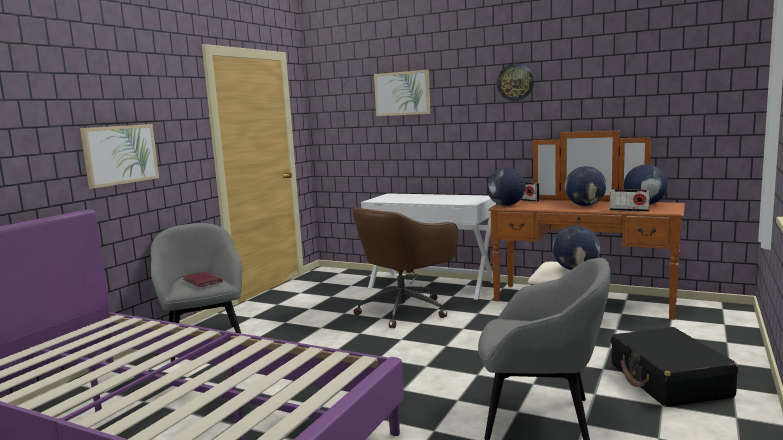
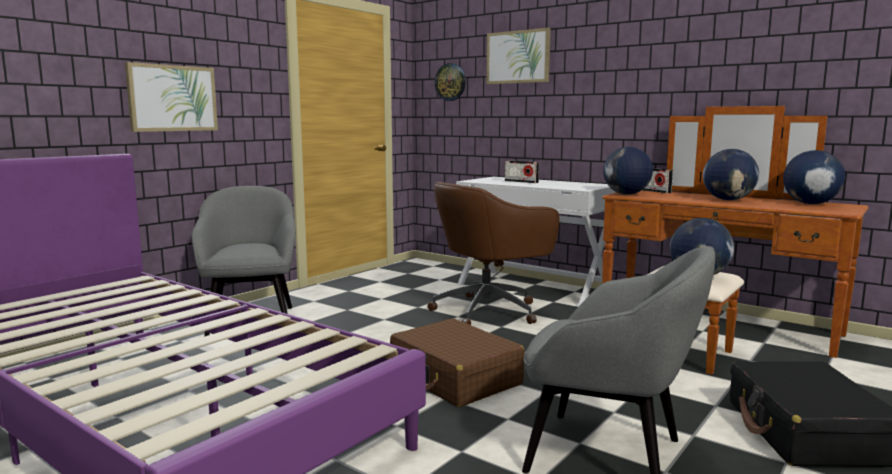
camera: 10 degrees right, 0 degrees up
(202, 281) = (249, 249): red book -> none
(403, 372) = (455, 378): none -> brown suitcase
(515, 82) = (654, 43): wall clock -> wall clock (450, 82)
(629, 210) = (785, 207): radio -> radio (521, 181)

